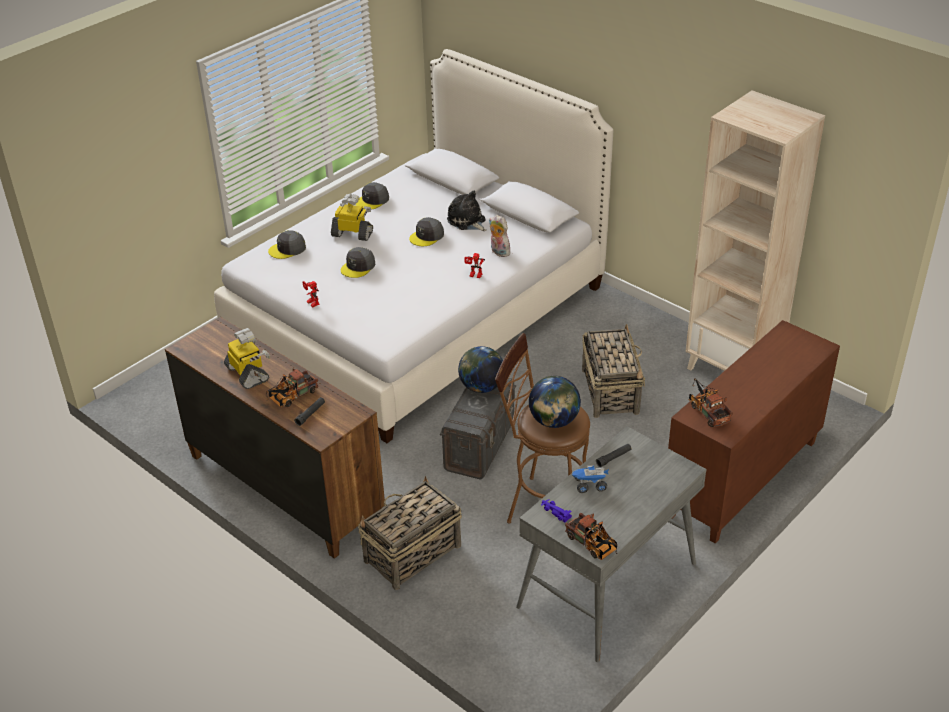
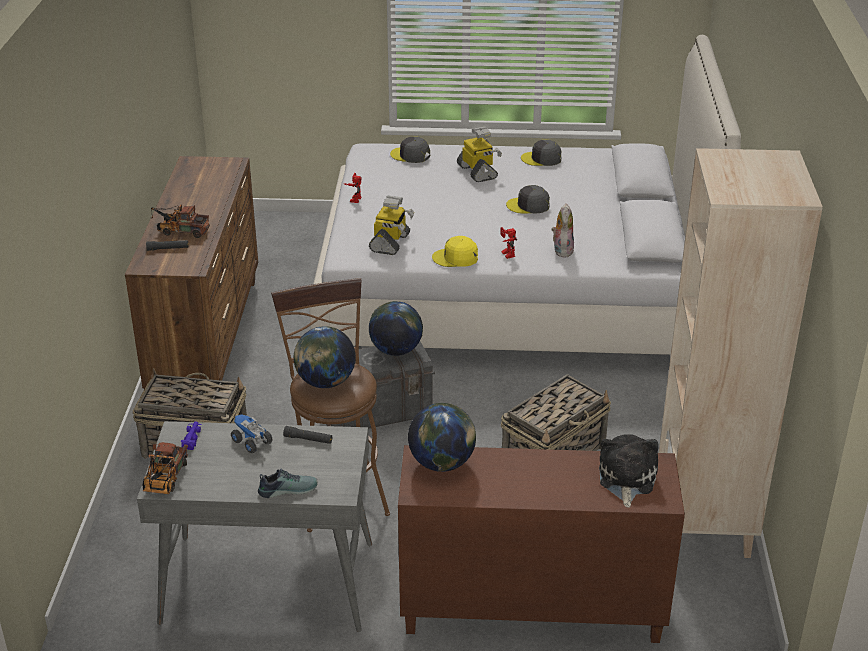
camera: 50 degrees right, 5 degrees down
(248, 373) = (189, 200): toy robot -> toy robot (391, 243)
(358, 267) = (434, 195): grey cap -> none
(452, 298) = (456, 258): none -> yellow cap
(467, 221) = (584, 214): plush toy -> plush toy (626, 479)
(660, 491) = (287, 489): none -> shoe
(707, 411) = (442, 464): toy truck -> globe

